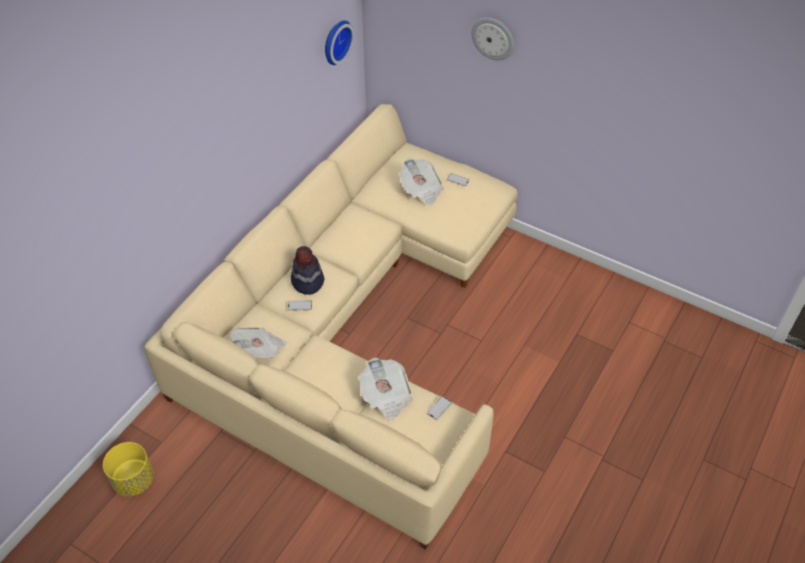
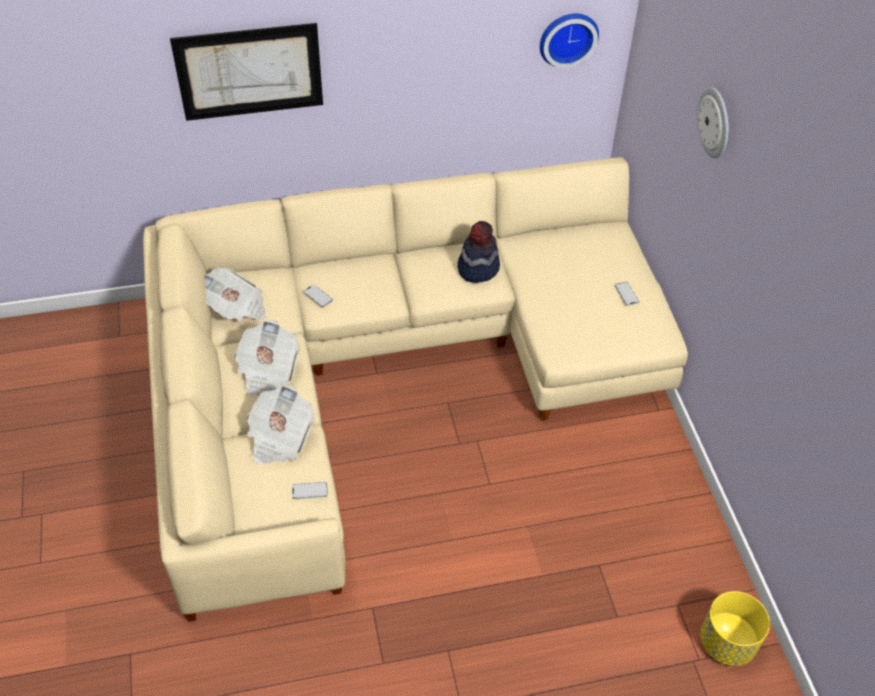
camera: 45 degrees right, 0 degrees up
(134, 480) = (65, 349): yellow planter -> yellow planter (727, 643)
(181, 178) = (249, 72): none -> picture
(307, 281) = (352, 280): hat -> hat (477, 268)
(421, 190) = (573, 276): newspaper -> newspaper (267, 371)

